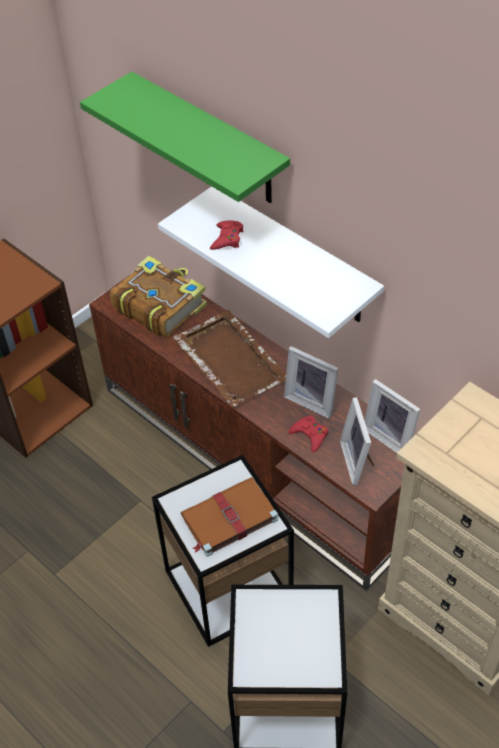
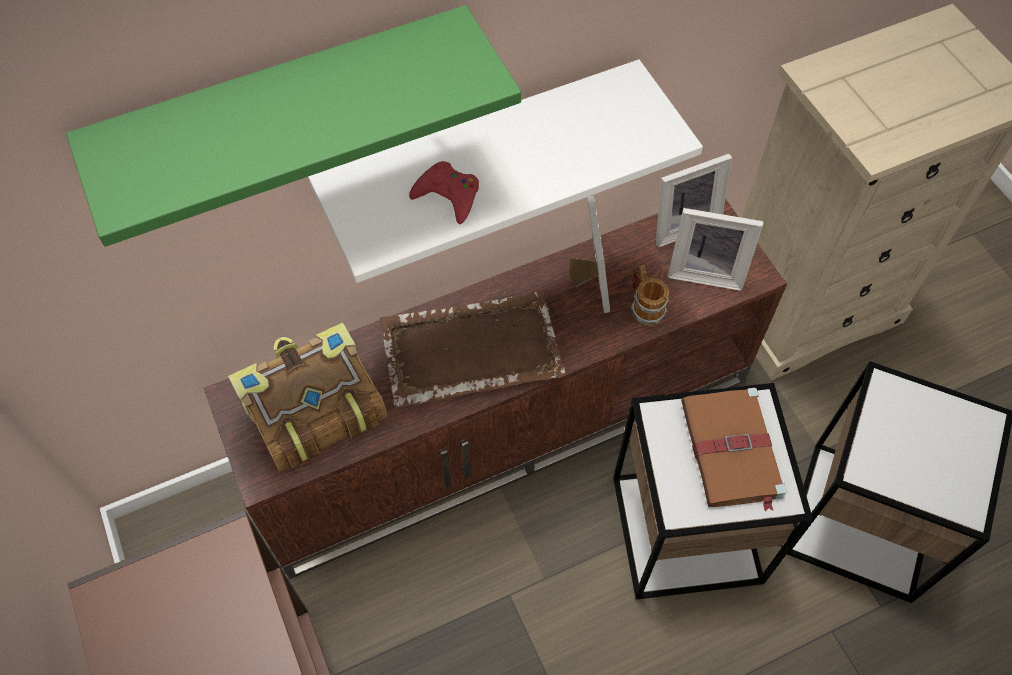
camera: 70 degrees left, 10 degrees up
(310, 435) = (644, 306): red game controller -> mug
(312, 400) = (587, 282): picture frame -> picture frame turned 60 degrees counterclockwise

